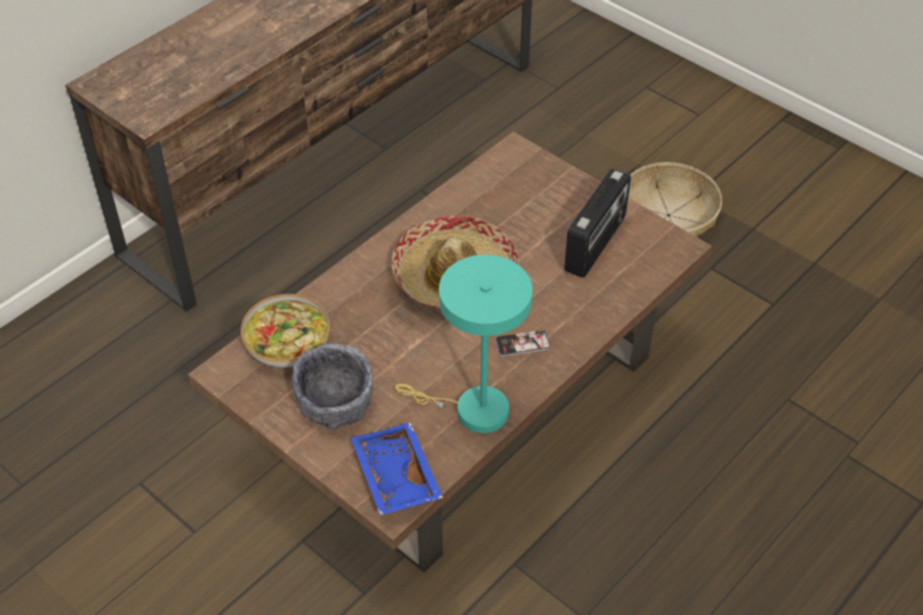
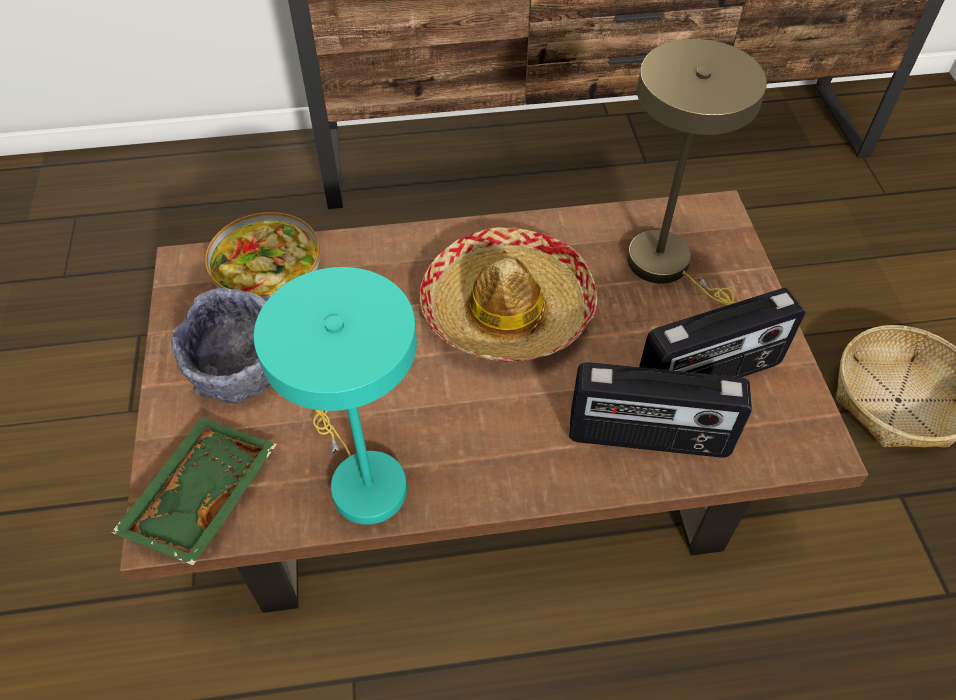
camera: 40 degrees right, 5 degrees up
(394, 477) = (201, 496): blue tray -> green tray
(519, 198) = (668, 267): none -> beige table lamp
(522, 344) = (498, 439): phone -> none
(596, 294) = (648, 438): none -> radio

